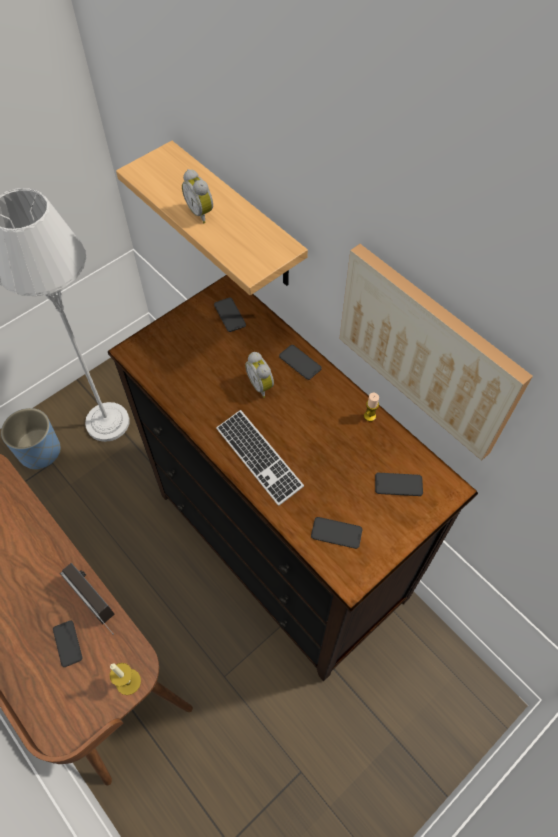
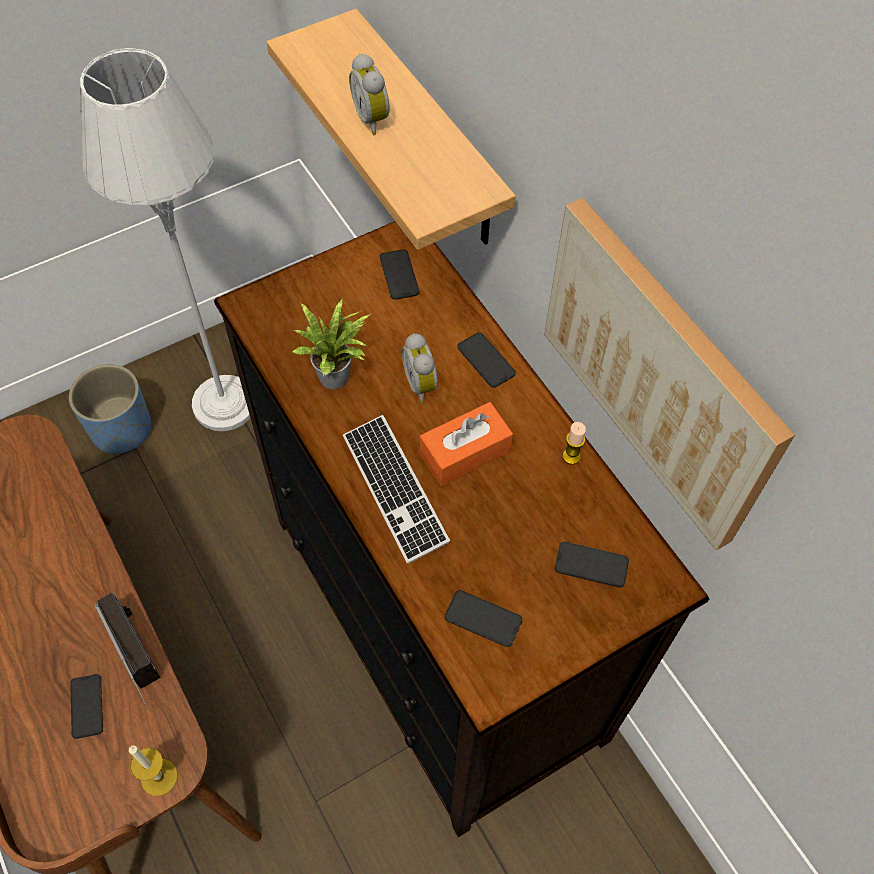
camera: 10 degrees right, 0 degrees up
(204, 389) = (338, 376): none -> potted plant
(300, 425) = (465, 452): none -> orange tissue box

